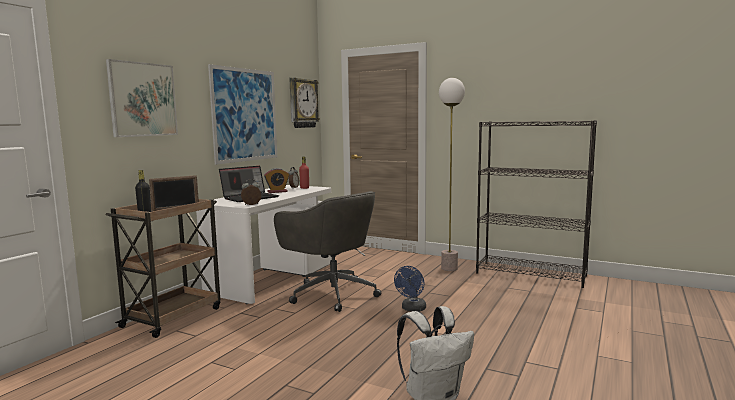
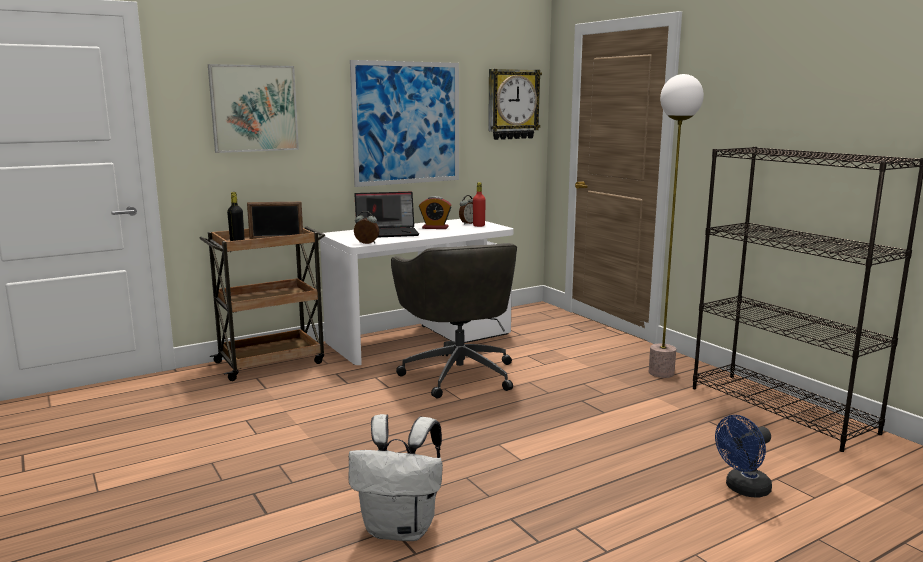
camera: 30 degrees right, 5 degrees up
(412, 309) = (527, 417): blue fan -> blue fan (743, 489)

